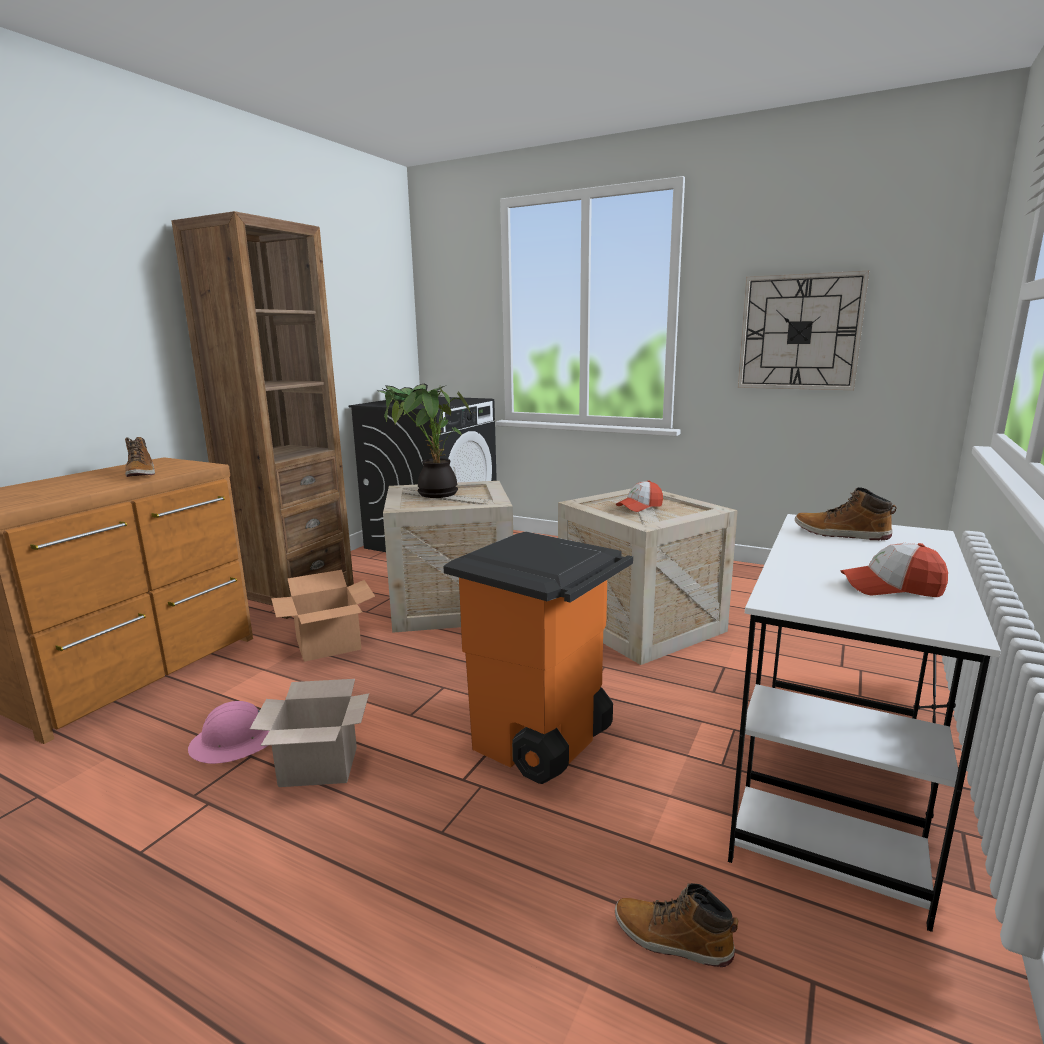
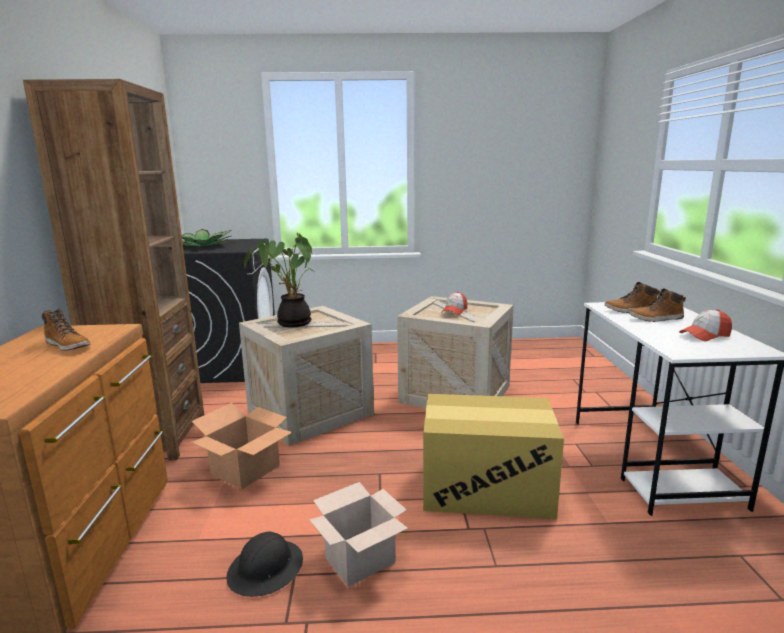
camera: 30 degrees left, 0 degrees up
(236, 741) = (266, 569): pink hard hat -> black hard hat
(541, 743) = (487, 488): orange trash can -> cardboard box
(672, 939) = (671, 565): boot -> boot (656, 319)
(799, 332) = (496, 182): wall clock -> none

